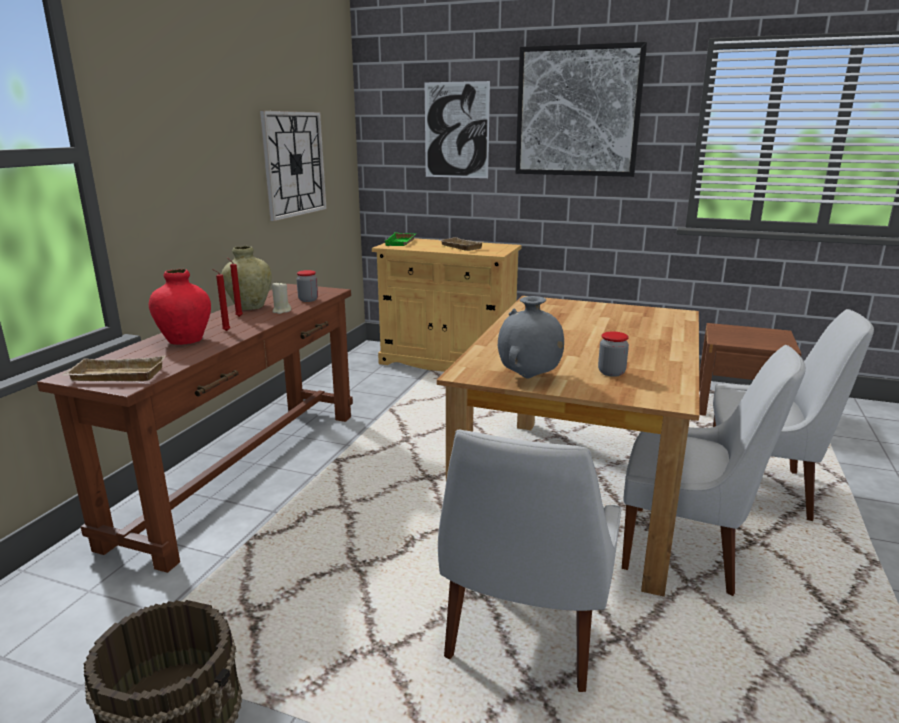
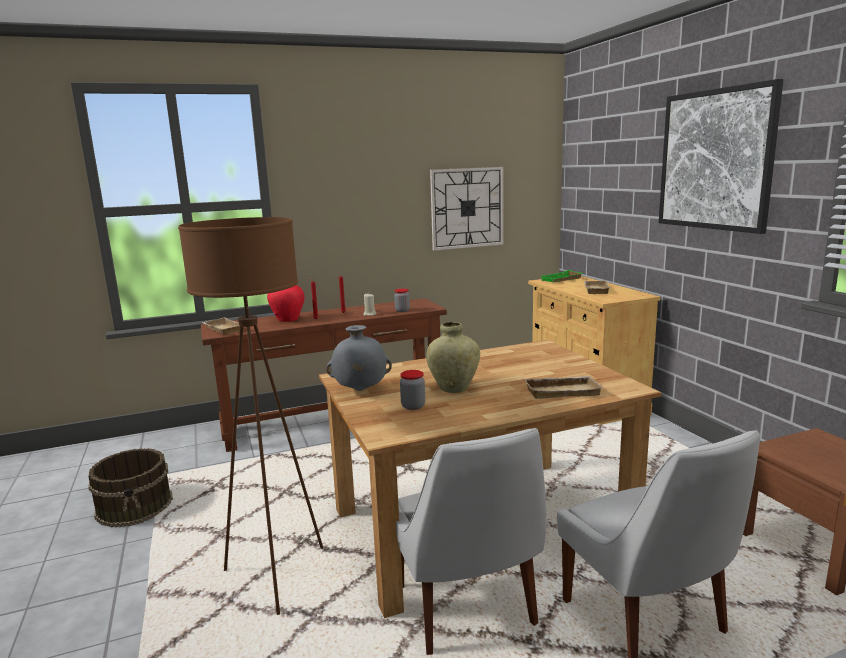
camera: 50 degrees right, 5 degrees down
(250, 306) = (364, 308): beige vase -> beige vase (454, 388)
(456, 130) = (621, 179): picture -> none
(523, 636) = (277, 576): white chair -> brown floor lamp
(655, 327) = (562, 391): none -> beige tray

